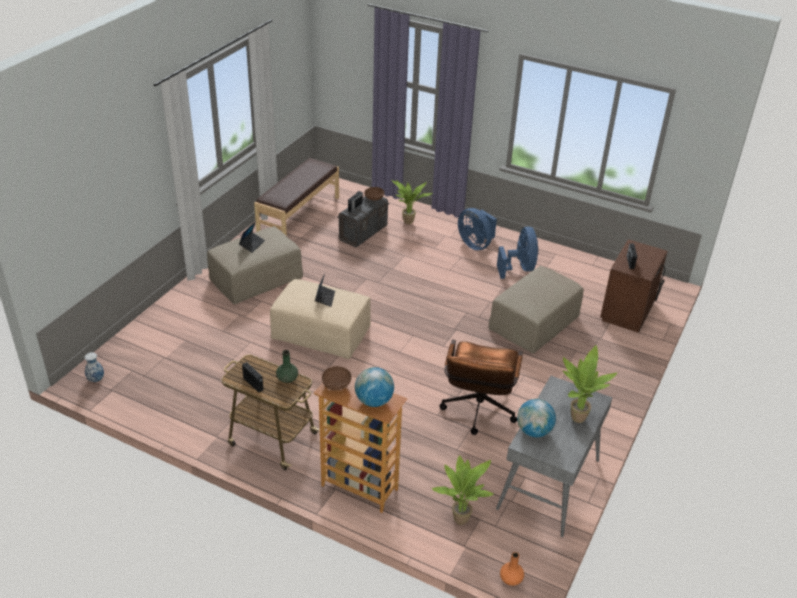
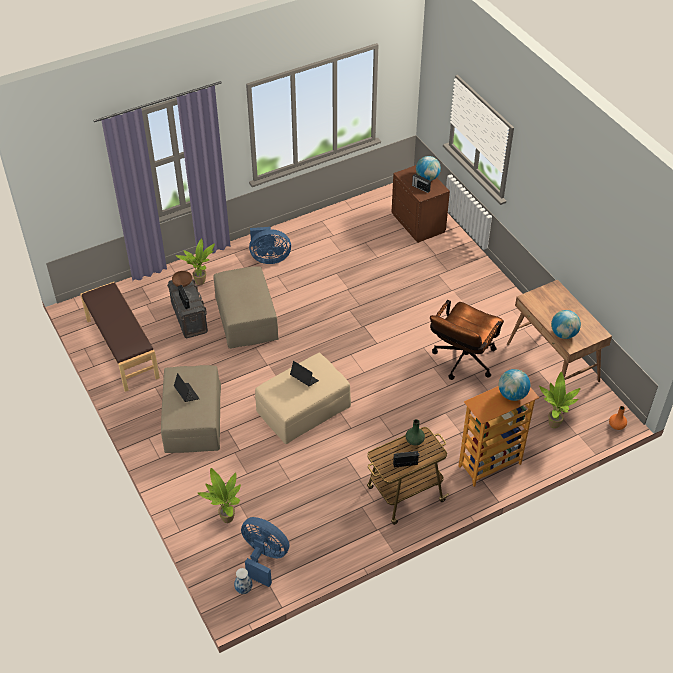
camera: 55 degrees left, 10 degrees up
(336, 385) = (482, 407): brown bowl -> none
(477, 412) = (461, 362): brown office chair -> brown office chair turned 75 degrees clockwise
(519, 268) = (321, 250): blue fan -> blue fan (264, 558)
(534, 323) = (392, 279): beige ottoman -> beige ottoman (246, 319)
(549, 485) = (553, 363): grey desk -> brown desk
(575, 417) = (564, 307): potted plant -> potted plant (225, 519)
(649, 261) = (427, 178): none -> globe

